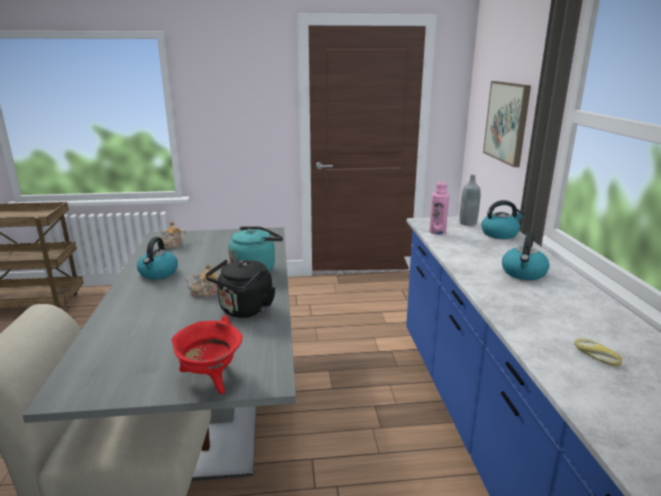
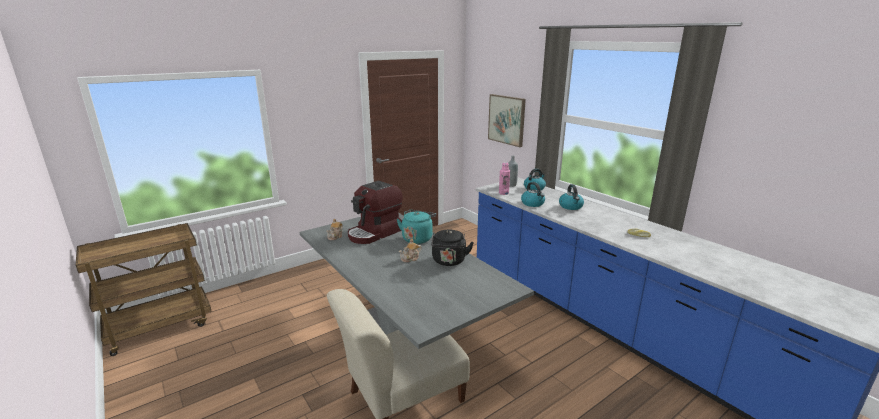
camera: 30 degrees left, 0 degrees up
(158, 273) = (359, 255): kettle -> kettle (533, 203)
(211, 380) = (486, 297): red cooking pot -> none
(218, 251) = (375, 233): none -> coffee machine

